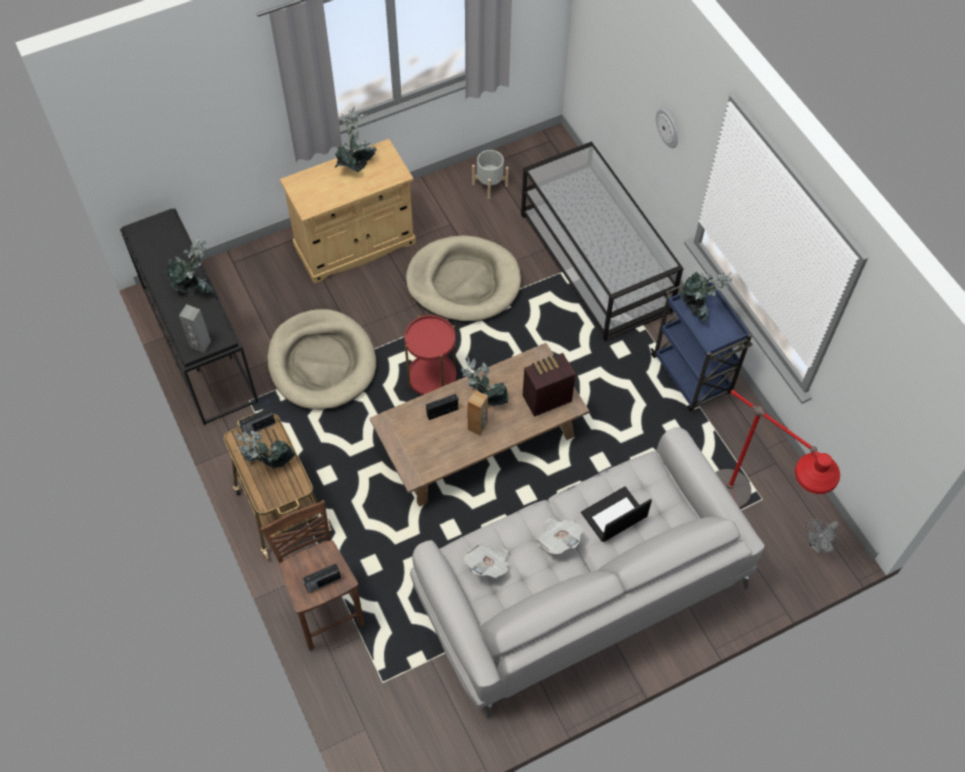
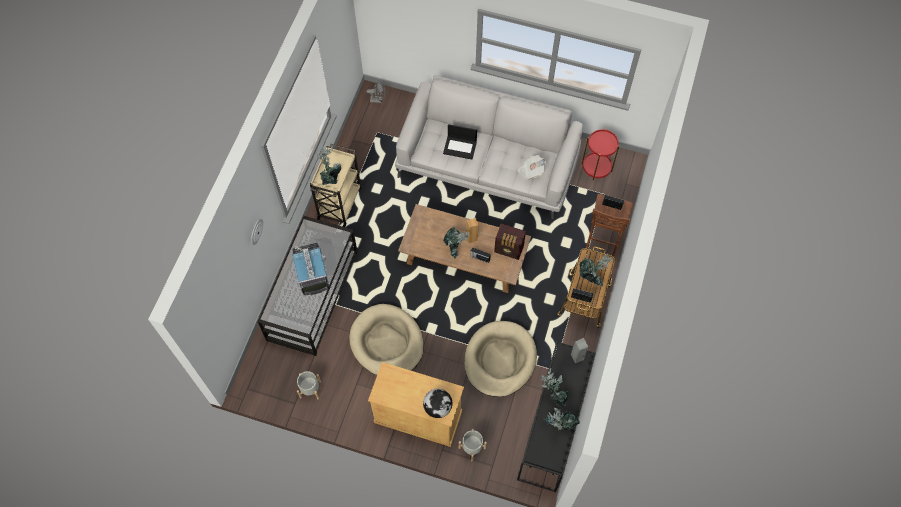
camera: 135 degrees left, 5 degrees up
(270, 261) = (472, 448): none -> grey planter
(310, 183) = (438, 407): none -> globe
(356, 165) = (402, 397): potted plant -> potted plant (559, 425)
(432, 379) = (455, 304): red side table -> red side table (596, 167)
(545, 398) = (428, 225): radio -> radio (509, 250)
(558, 539) = (492, 157): newspaper -> none
(597, 222) = (312, 273): none -> television
(692, 376) = (340, 202): blue cart -> beige cart
(746, 516) = (391, 132): red floor lamp -> none

